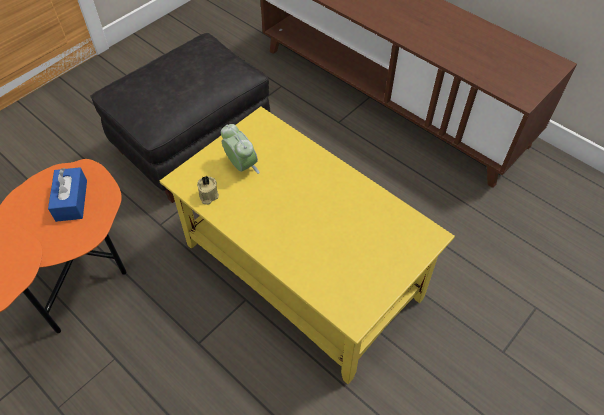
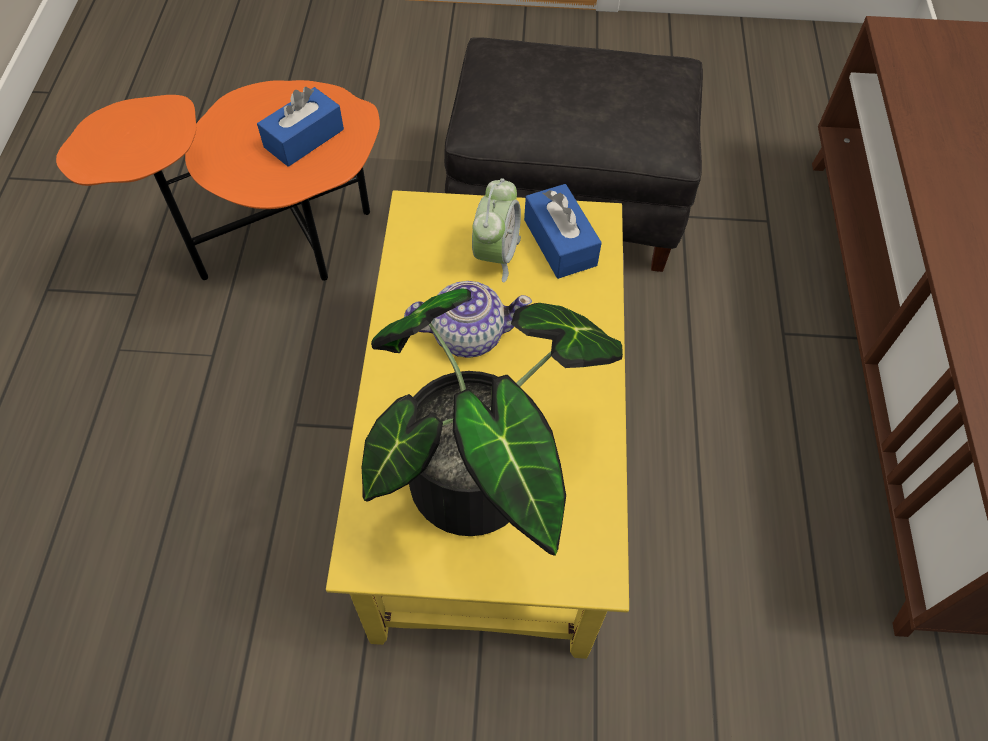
camera: 50 degrees right, 5 degrees up
(208, 196) = (414, 254): beige candle -> none
(259, 140) = (560, 242): none -> blue tissue box
(273, 204) = (467, 334): none -> teapot
(355, 245) = (486, 481): none -> potted plant

